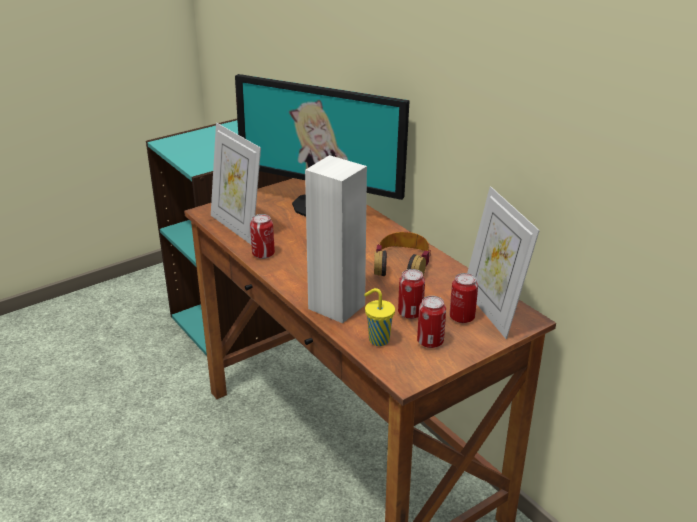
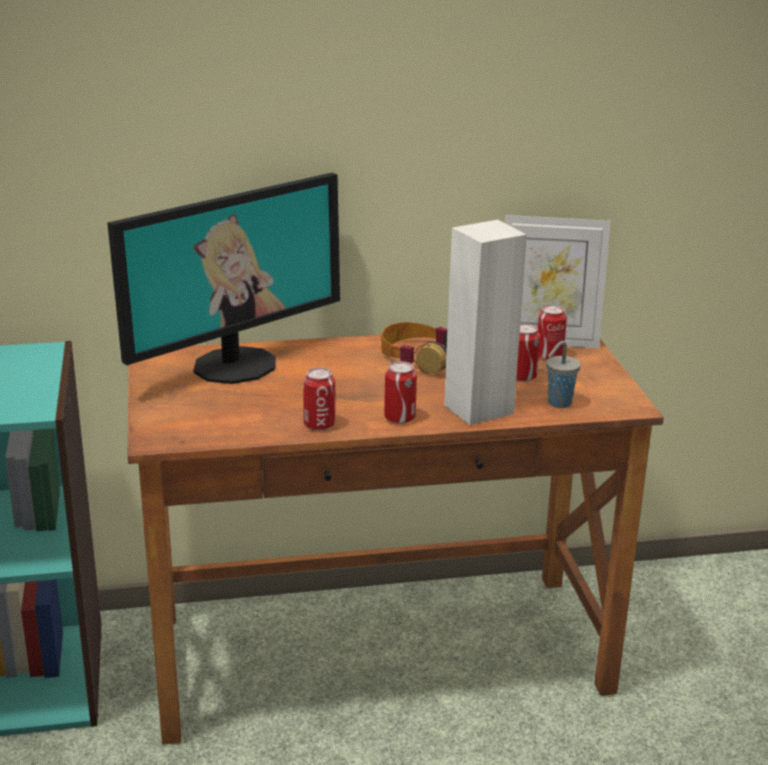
camera: 65 degrees left, 5 degrees down
(237, 227) = (228, 427): picture frame -> none
(377, 340) = (558, 403): yellow cup -> grey cup
(430, 342) = (579, 380): can -> can (399, 418)

